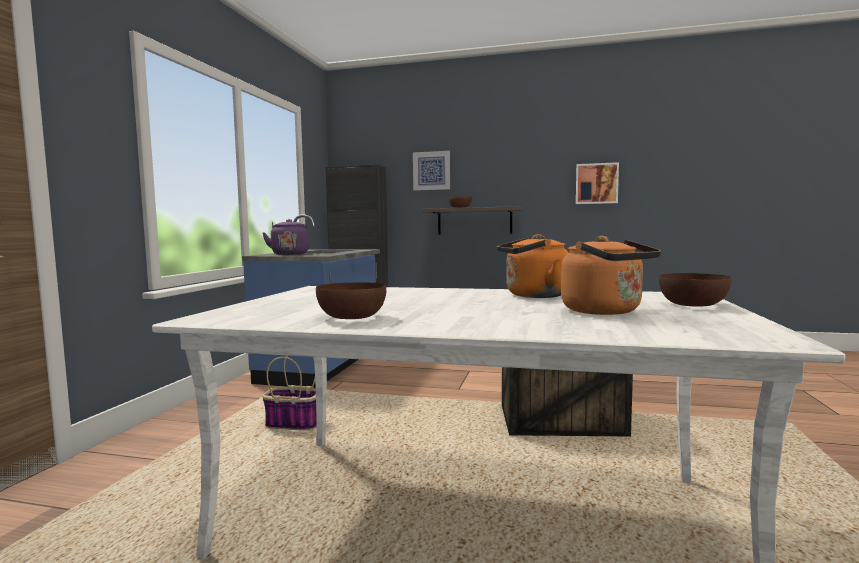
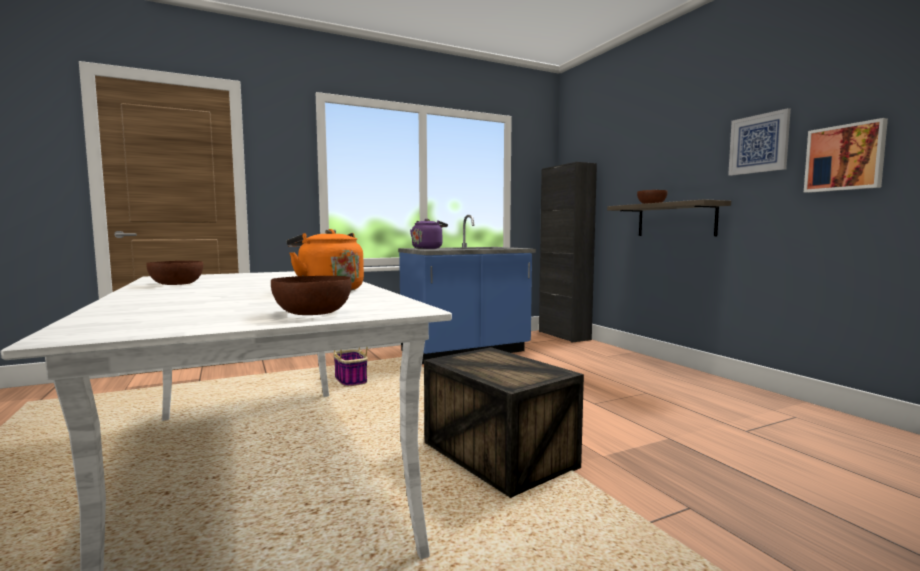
camera: 50 degrees right, 0 degrees up
(431, 171) = (636, 162): picture -> picture (759, 144)
(605, 311) = (238, 303): orange kettle -> none

